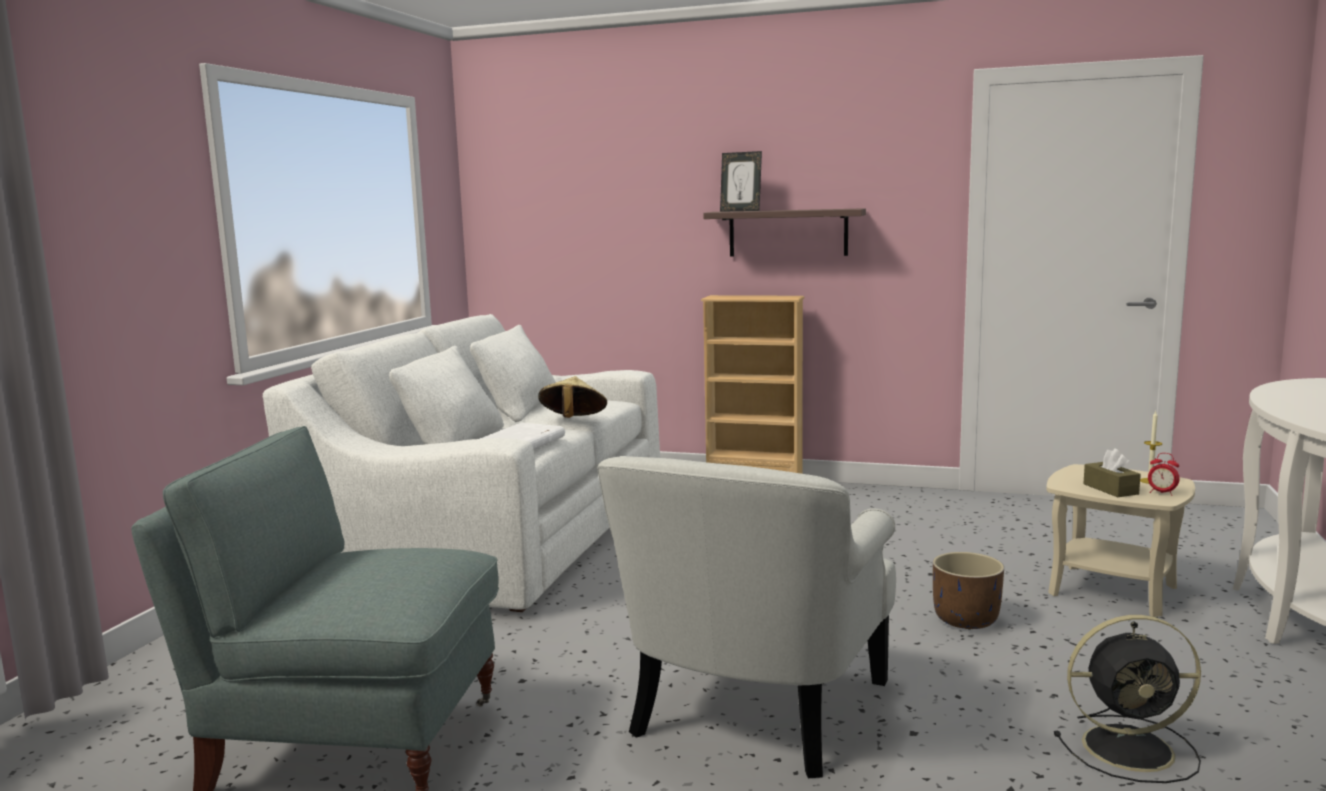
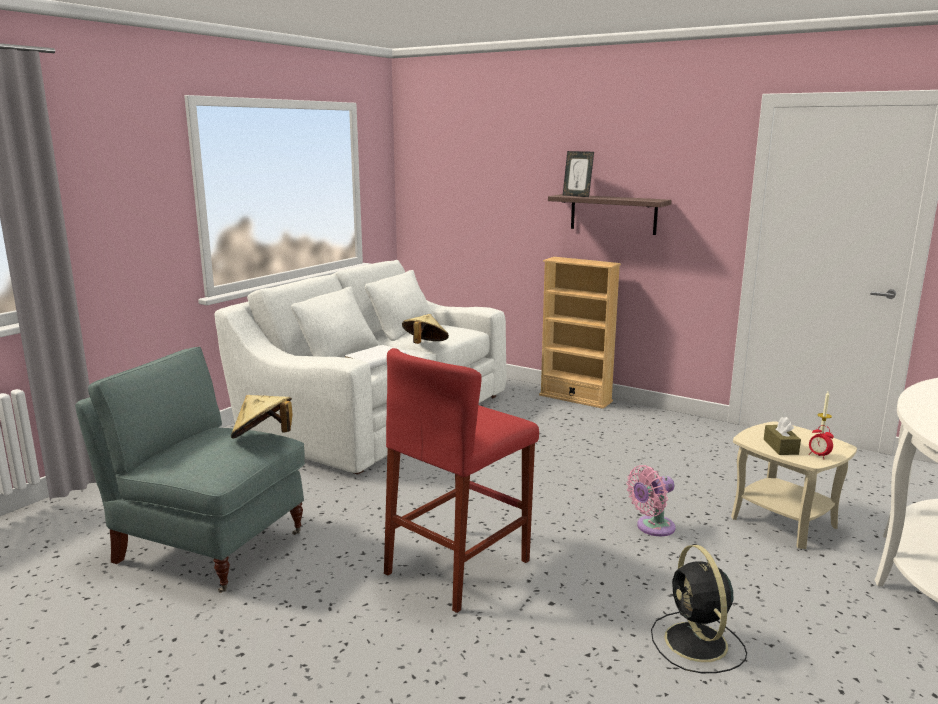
camera: 15 degrees right, 5 degrees up
(444, 551) = (263, 437): none -> beige hat
(753, 709) = (458, 567): white armchair -> red stool
(967, 620) = (652, 527): brown planter -> pink fan
(1132, 748) = (697, 644): black fan -> black fan turned 60 degrees clockwise

